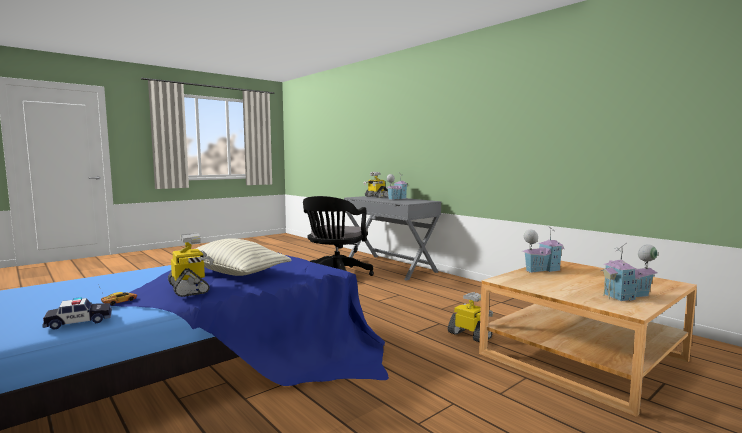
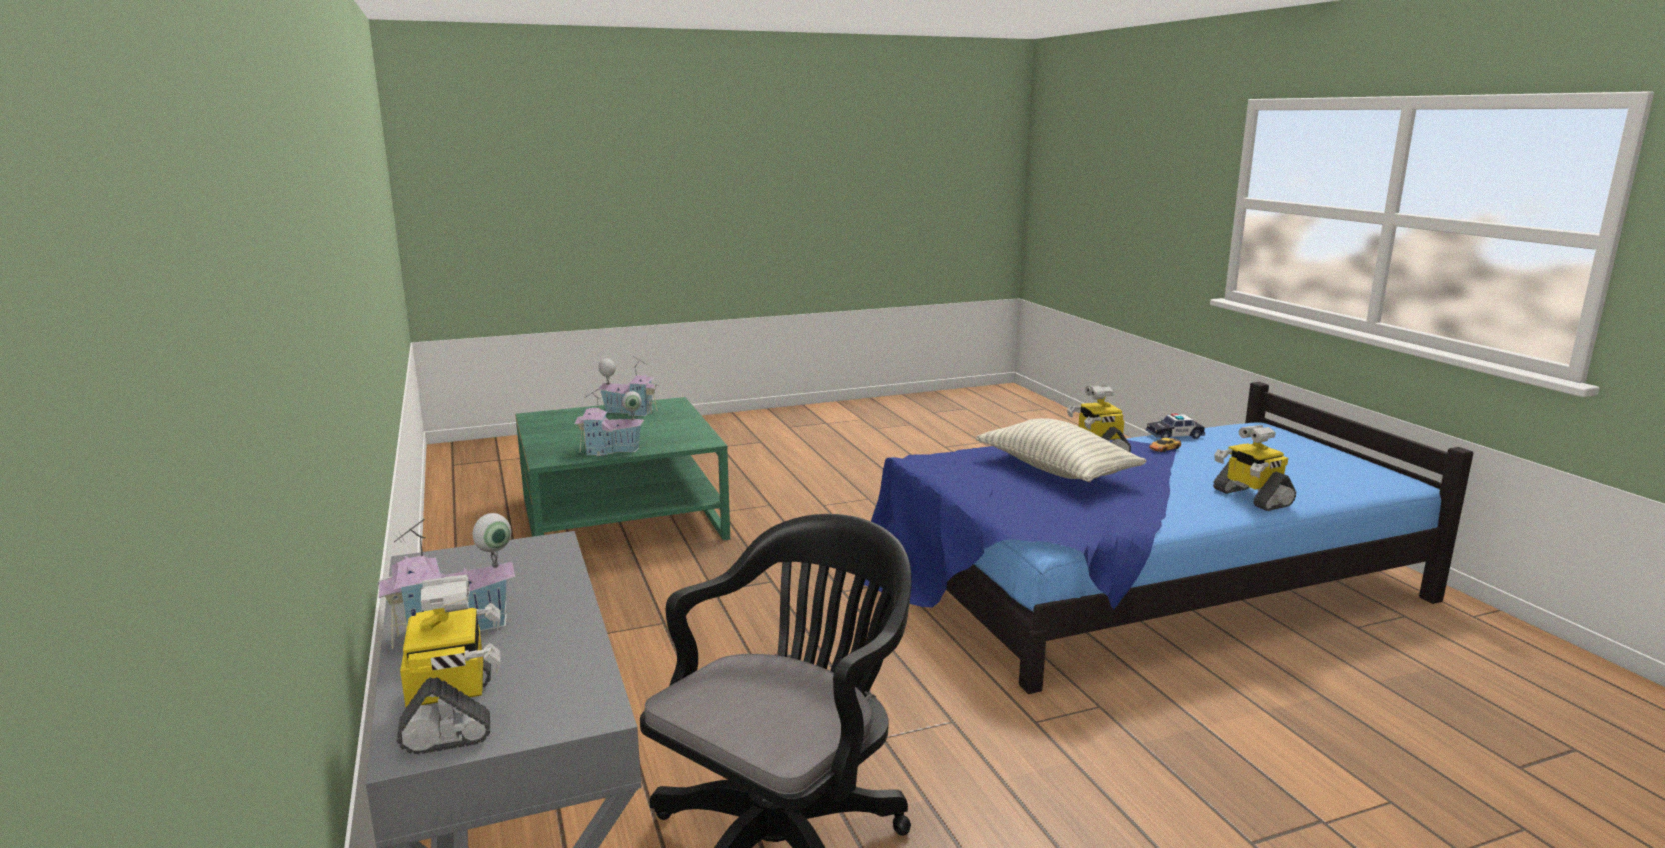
camera: 160 degrees left, 10 degrees up
(470, 335) = (701, 563): toy robot -> toy robot (1250, 497)
(582, 357) = (622, 518): beige coffee table -> green coffee table

